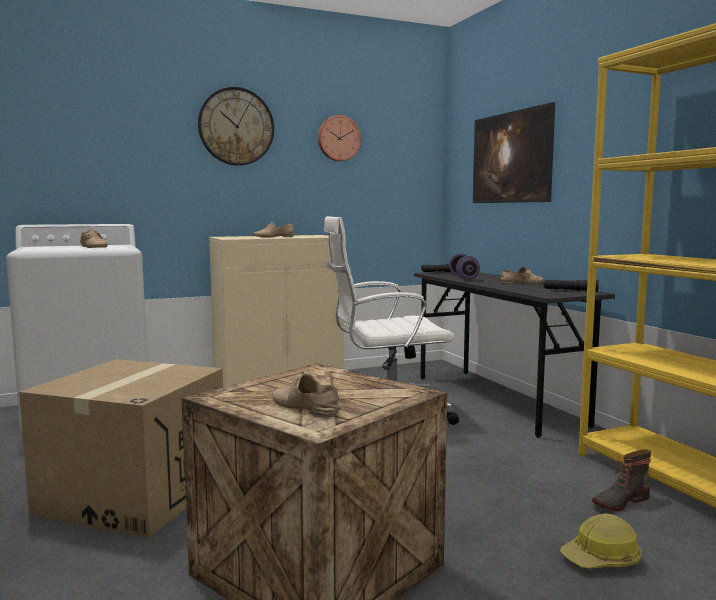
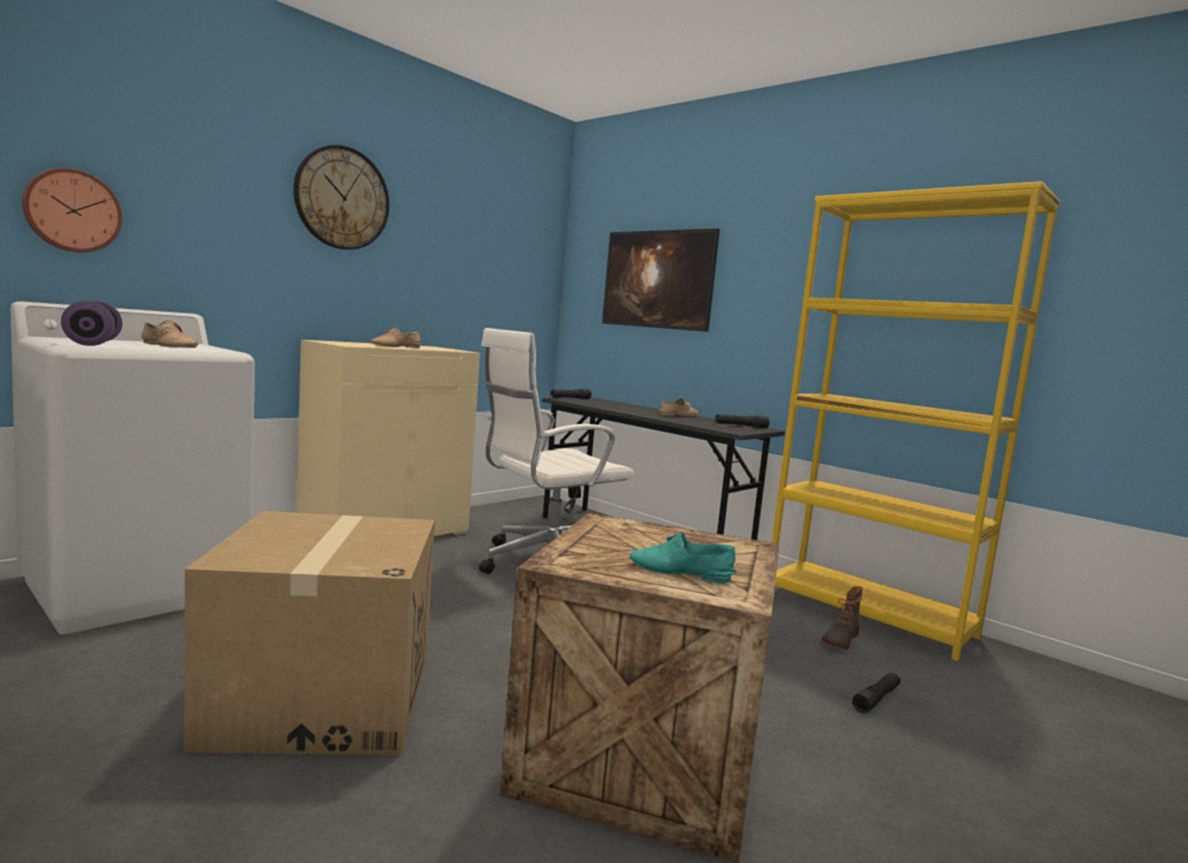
camera: 25 degrees left, 0 degrees up
(304, 407) = (680, 572): beige shoe -> turquoise shoe
(338, 138) = (458, 231): wall clock -> wall clock (72, 211)
(463, 277) = (608, 406): purple dumbbell -> purple dumbbell (93, 343)
(601, 559) = (876, 699): hard hat -> black flashlight

